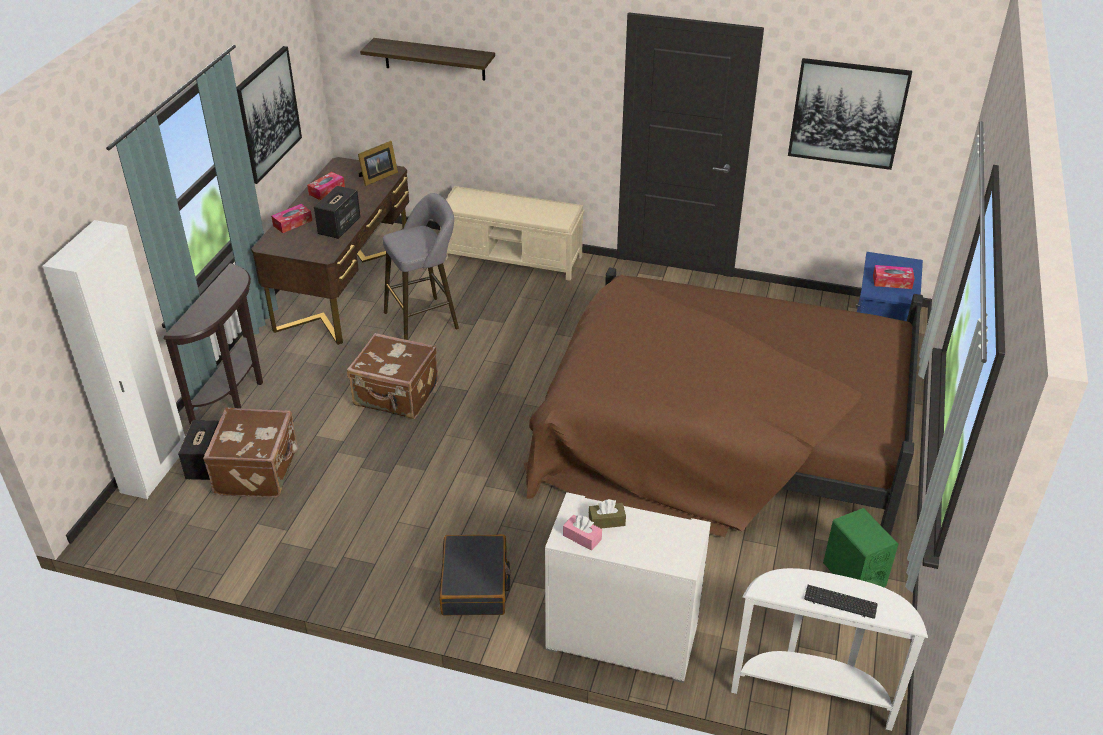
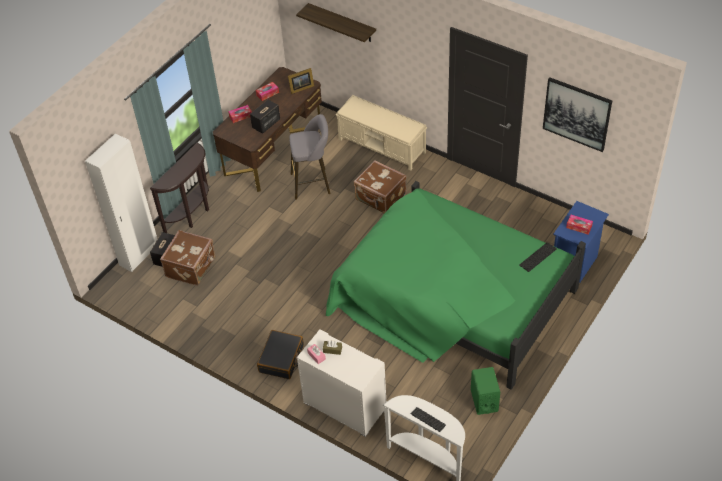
camera: 20 degrees right, 10 degrees up
(268, 114) = (234, 49): picture -> none
(396, 396) = (279, 234): brown suitcase -> brown suitcase (380, 198)
(720, 436) = (452, 299): brown bed -> green bed
(857, 331) = (538, 257): none -> keyboard

